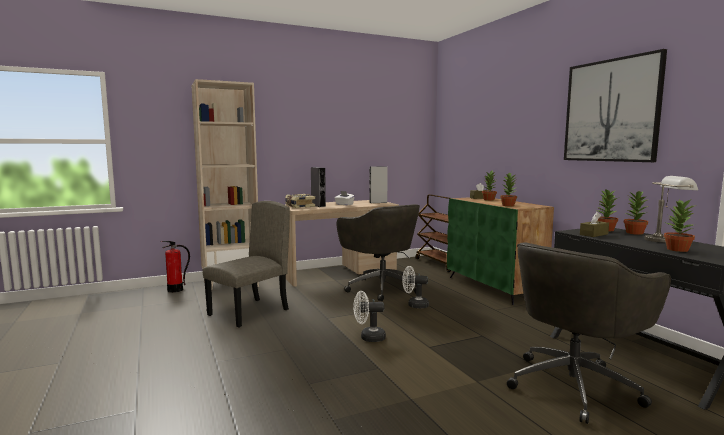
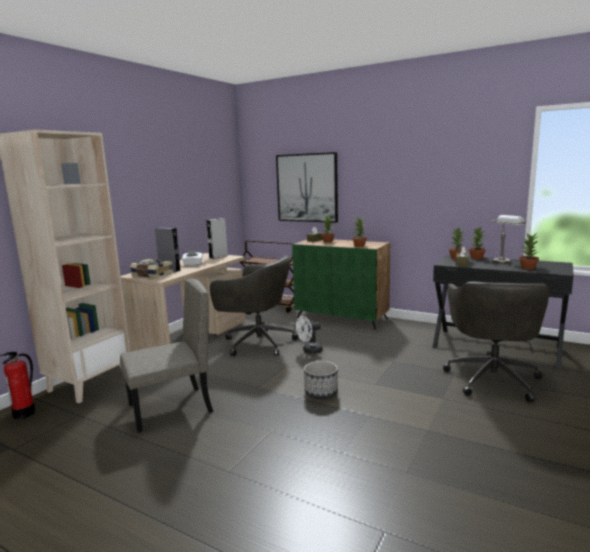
camera: 35 degrees left, 5 degrees up
(249, 312) = (170, 408): beige chair -> beige chair turned 60 degrees clockwise
(368, 337) = (321, 393): white fan -> planter
(611, 111) = (438, 164): picture -> picture (307, 188)

